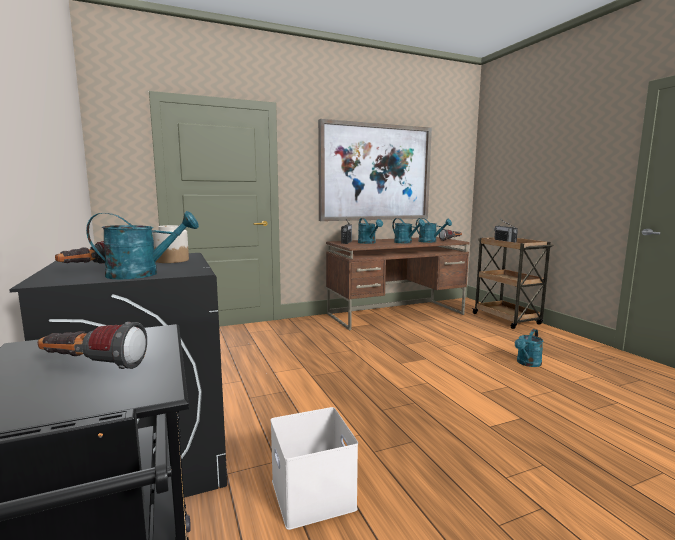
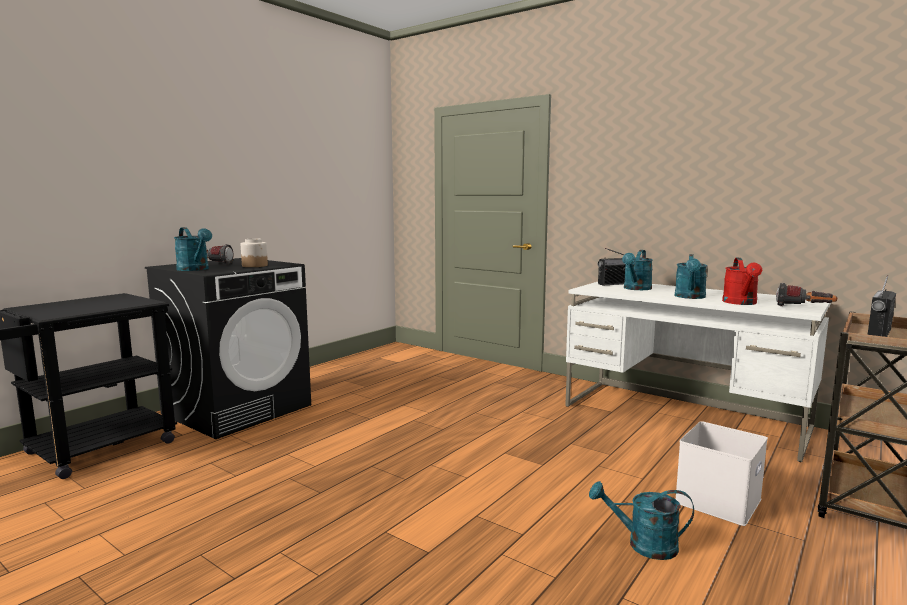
camera: 60 degrees right, 0 degrees up
(92, 366) = (87, 305): flashlight -> none
(314, 495) = (216, 469): white storage box -> white storage box (719, 501)
(375, 173) = (696, 177): picture -> none
(396, 314) = (684, 417): brown desk -> white desk
(430, 242) = (741, 303): turquoise watering can -> red watering can

